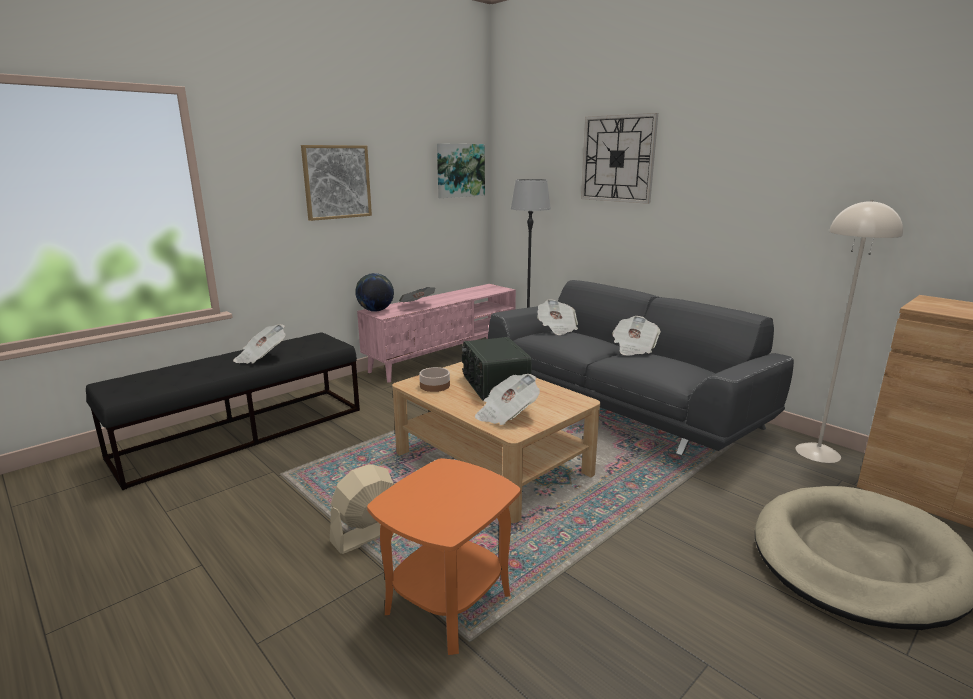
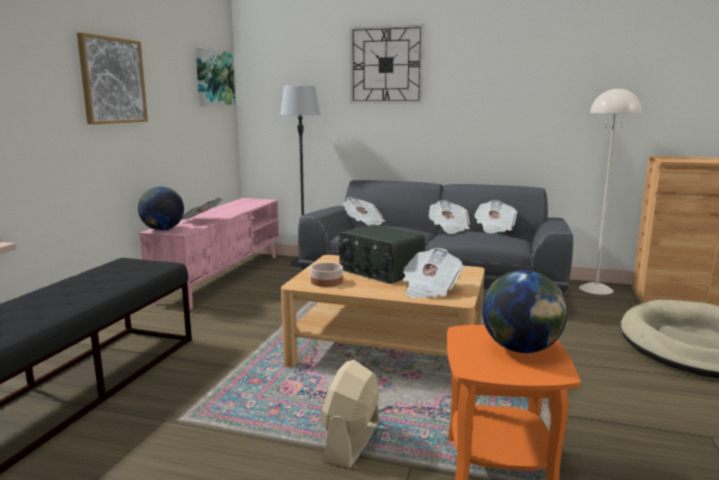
camera: 30 degrees left, 5 degrees down
(261, 357) = (88, 289): newspaper -> newspaper (494, 228)
(458, 499) = (521, 349): none -> globe

